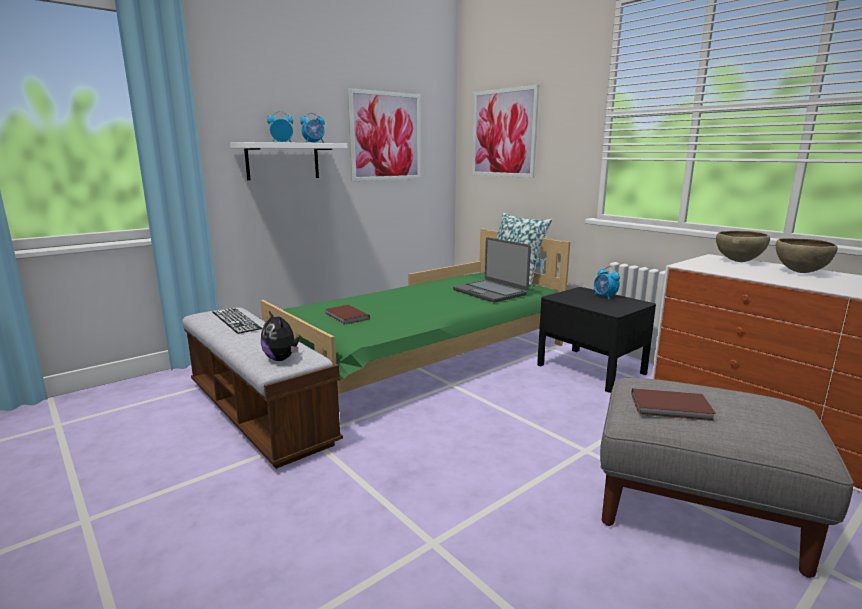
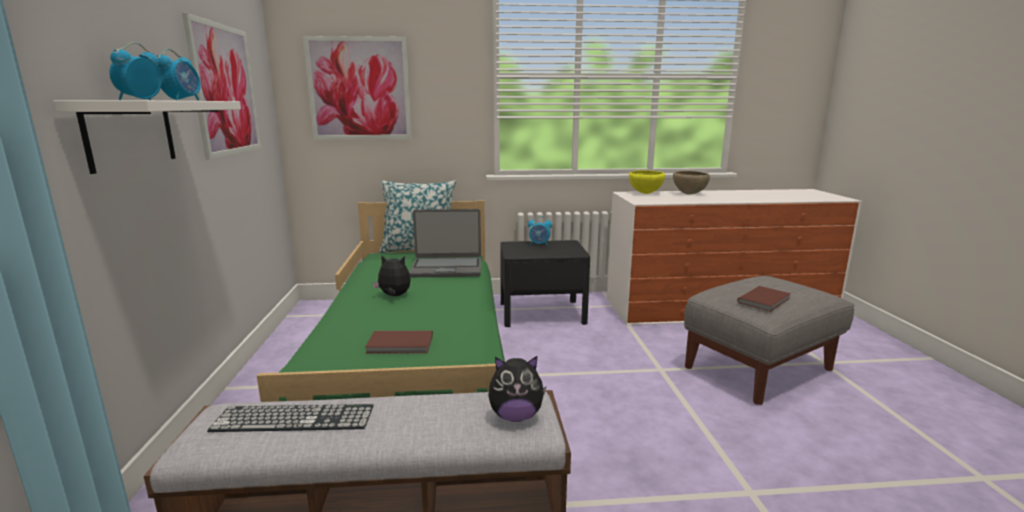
camera: 55 degrees left, 0 degrees up
(414, 296) = (394, 296): none -> plush toy
(738, 261) = (645, 193): brown bowl -> yellow bowl

